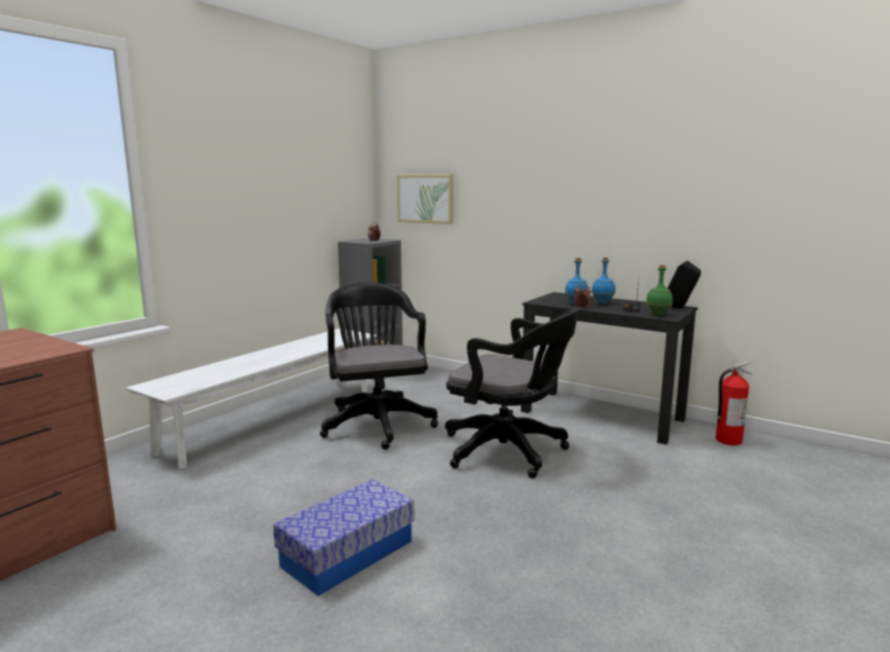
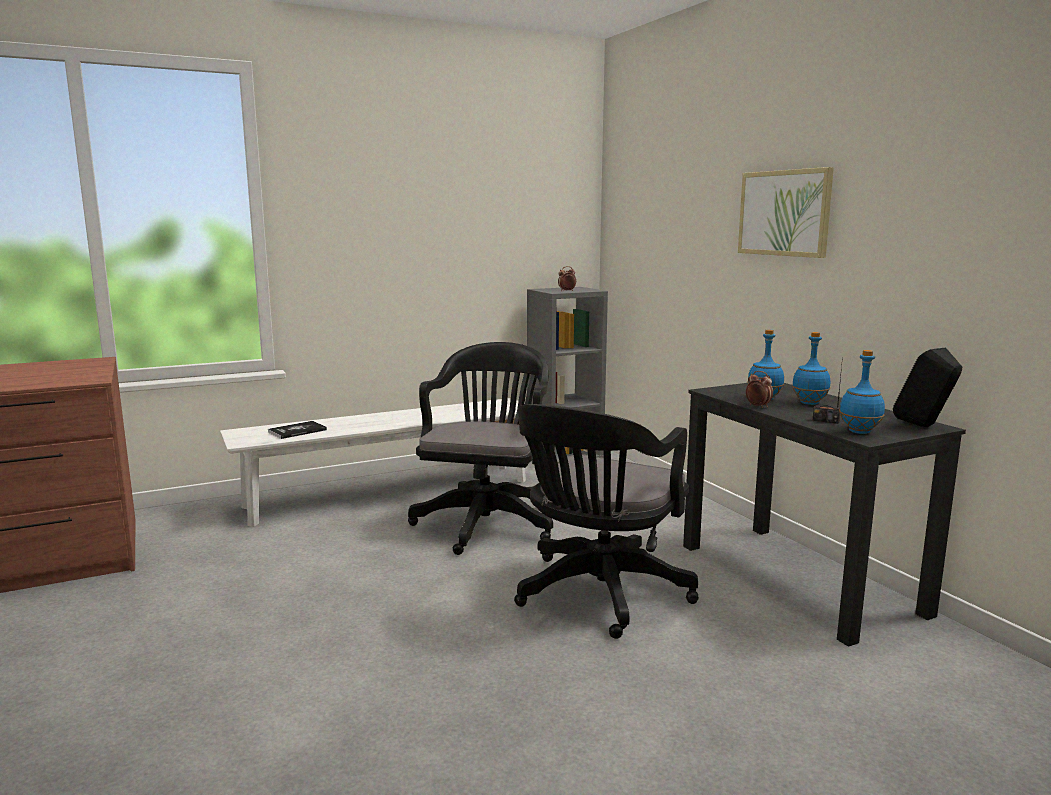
camera: 30 degrees right, 0 degrees up
(205, 376) = (297, 431): none -> book
(347, 553) = (276, 659): storage box -> none
(425, 198) = (643, 236): picture -> picture (784, 213)
(509, 452) = (598, 595): black office chair -> black office chair turned 60 degrees clockwise
(658, 314) = (860, 432): green bottle -> blue bottle
(727, 440) = (974, 669): fire extinguisher -> none

